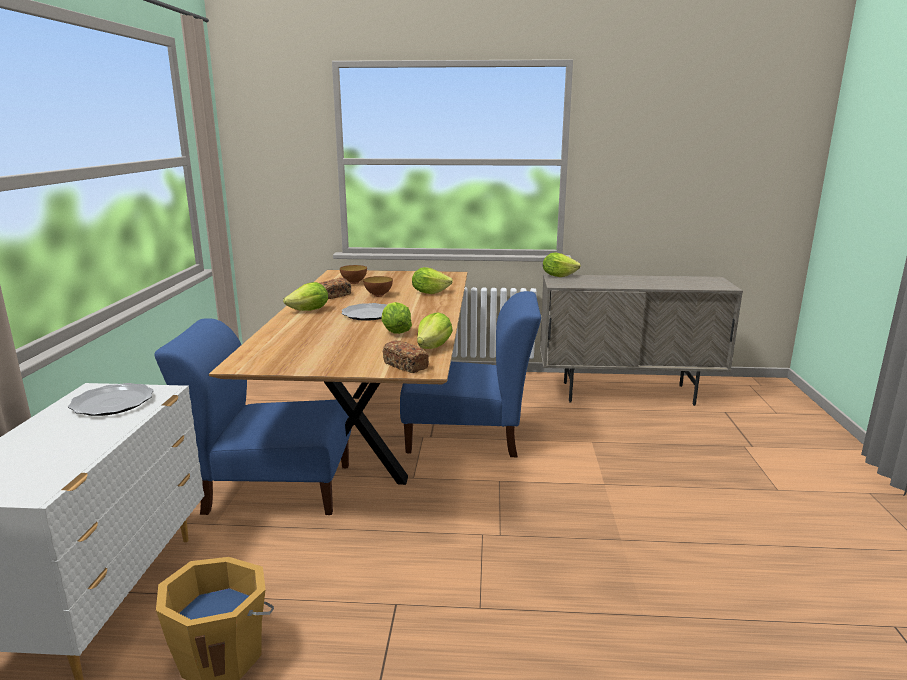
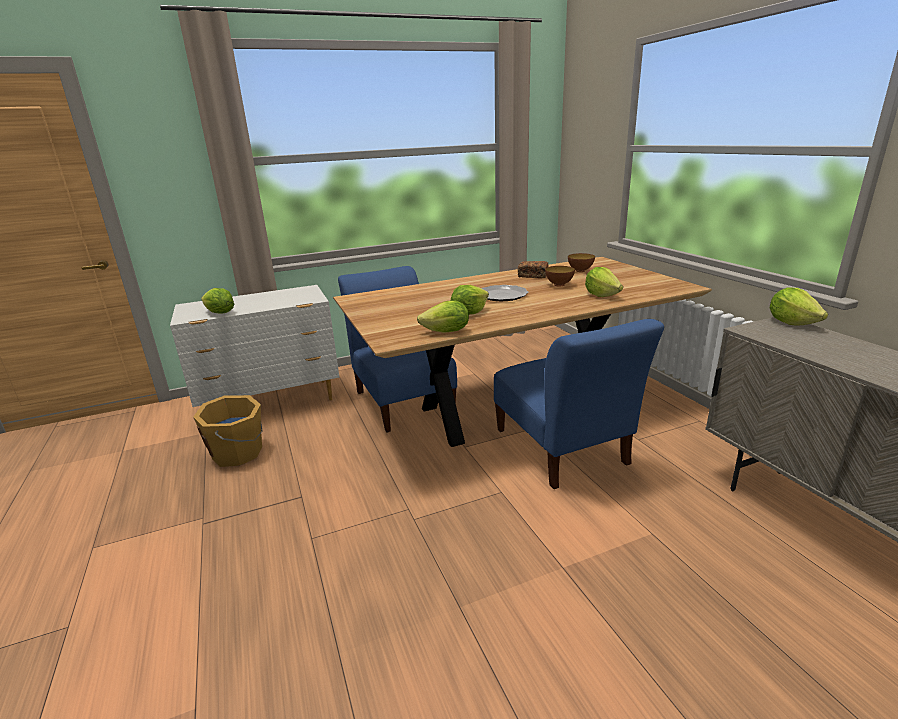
camera: 65 degrees right, 5 degrees up
(112, 403) = (292, 296): plate -> none
(309, 311) = (484, 281): lettuce -> lettuce (219, 313)
(406, 366) = (392, 334): bread -> none

